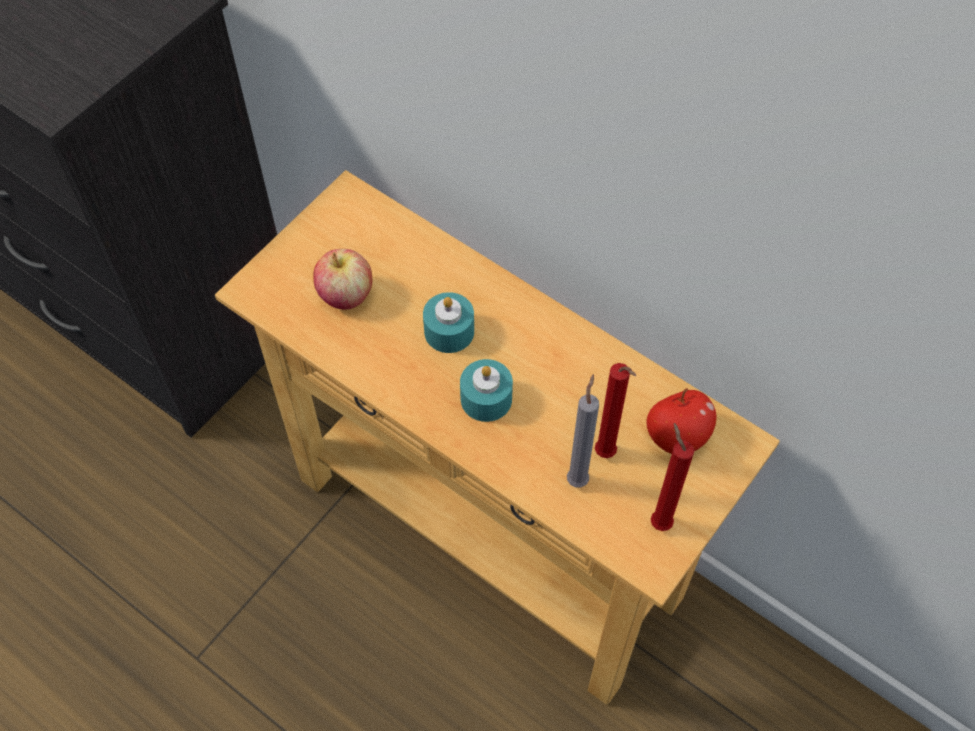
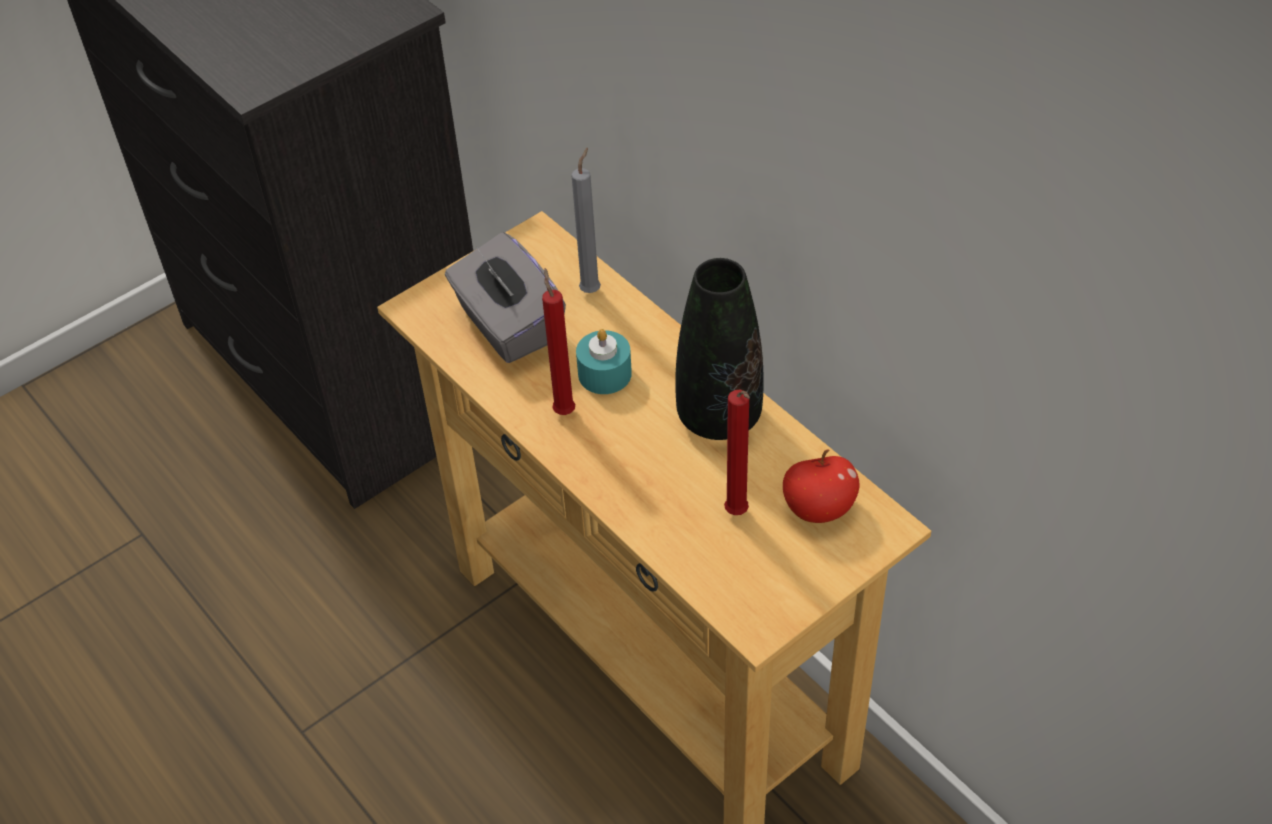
camera: 15 degrees right, 10 degrees down
(345, 295) = (508, 325): apple -> grey tissue box
(486, 398) = (625, 442): turquoise candle -> none
(565, 358) = (719, 417): none -> black vase
(578, 478) = (700, 531): grey candle -> grey candle (592, 289)
(659, 521) = (775, 586): red candle -> red candle (563, 409)

